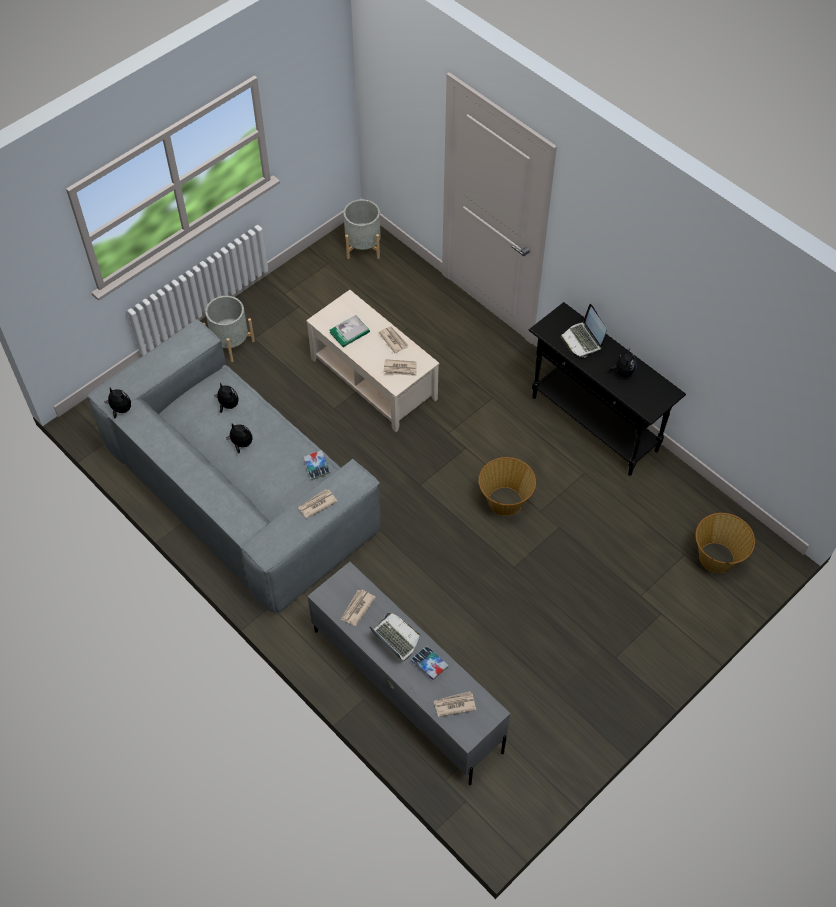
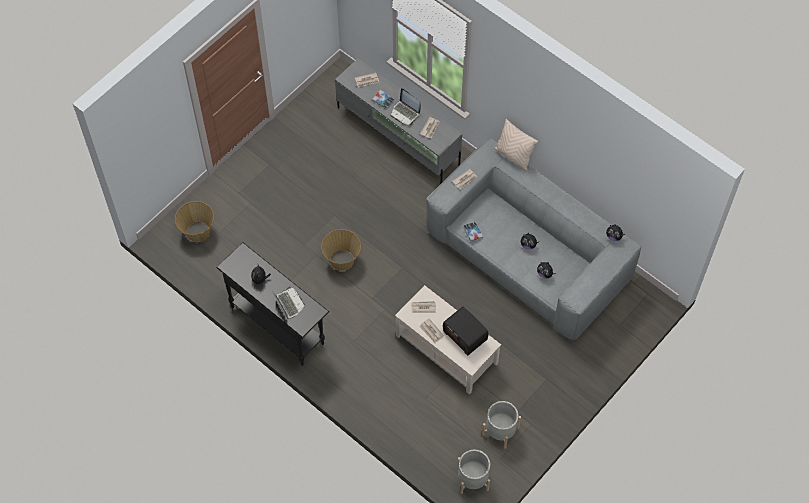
camera: 175 degrees right, 5 degrees up
(231, 343) = (563, 373): grey planter -> grey planter (500, 431)
(234, 536) = (513, 156): none -> beige pillow
(349, 332) = (466, 335): book -> radio

